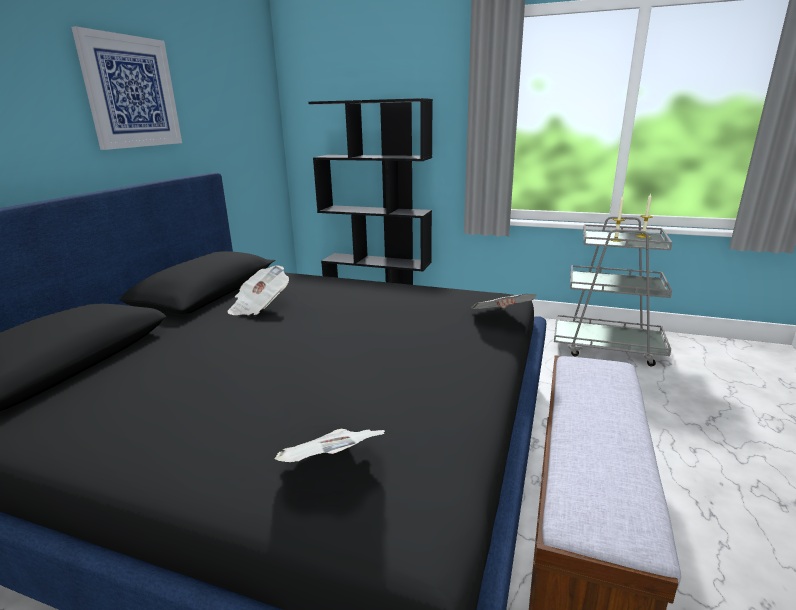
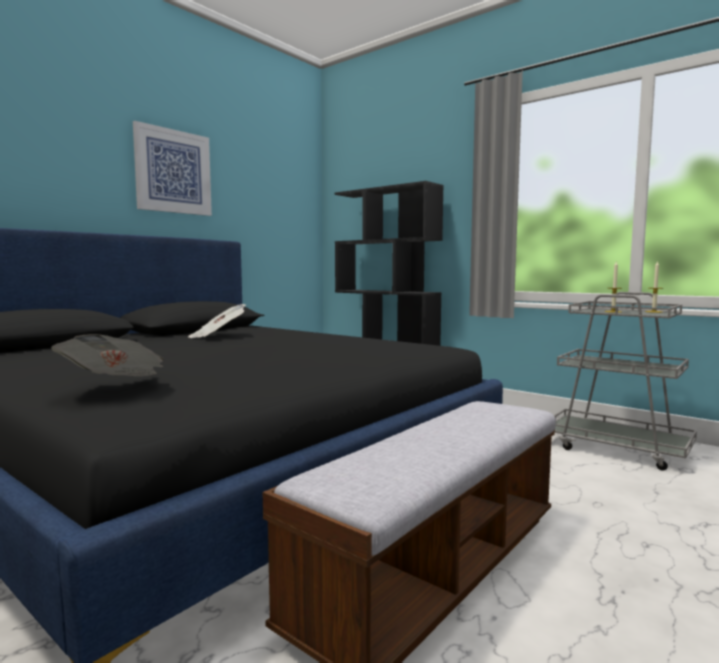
camera: 20 degrees right, 15 degrees down
(501, 318) = (415, 353): newspaper -> none

